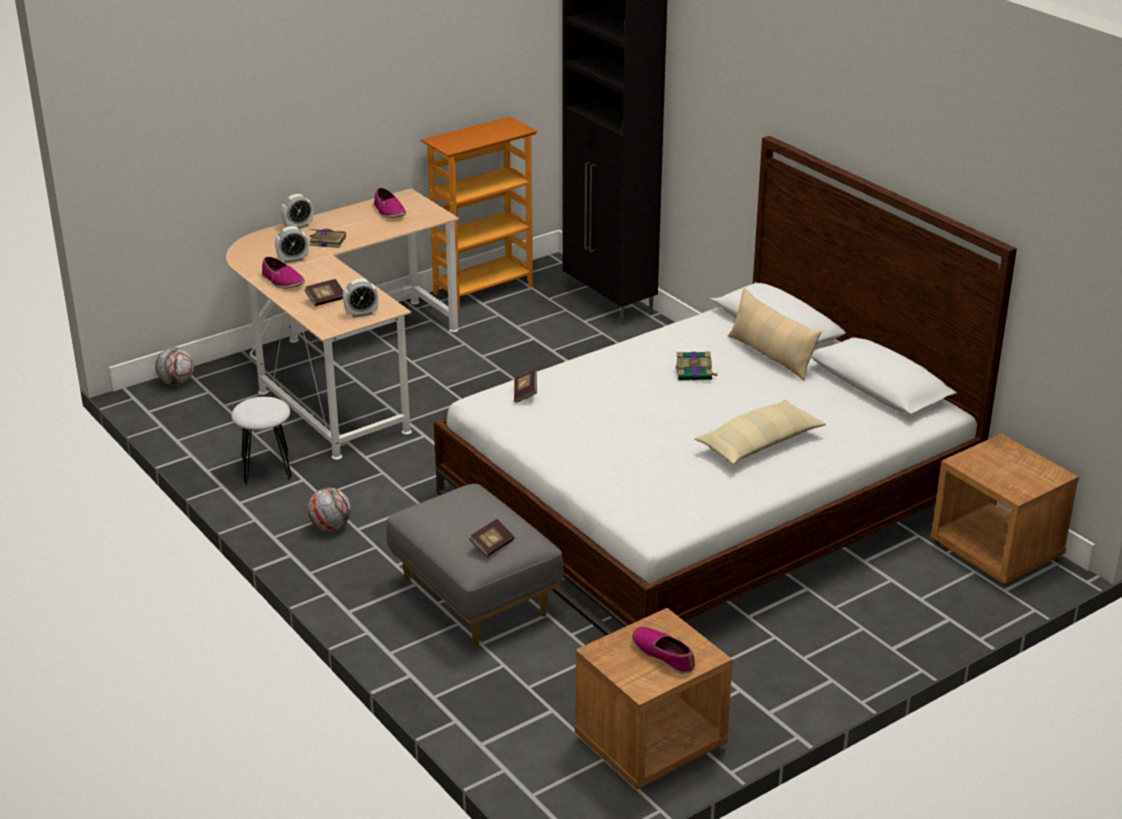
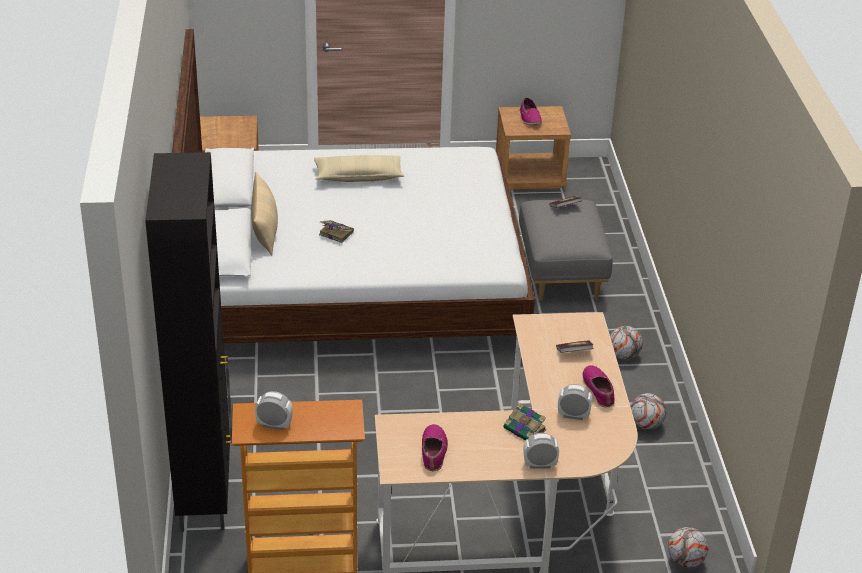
camera: 150 degrees left, 5 degrees up
(266, 469) = (646, 424): white stool -> football
(361, 314) = (554, 326): alarm clock -> alarm clock (274, 425)
(525, 393) = (468, 259): book -> none

